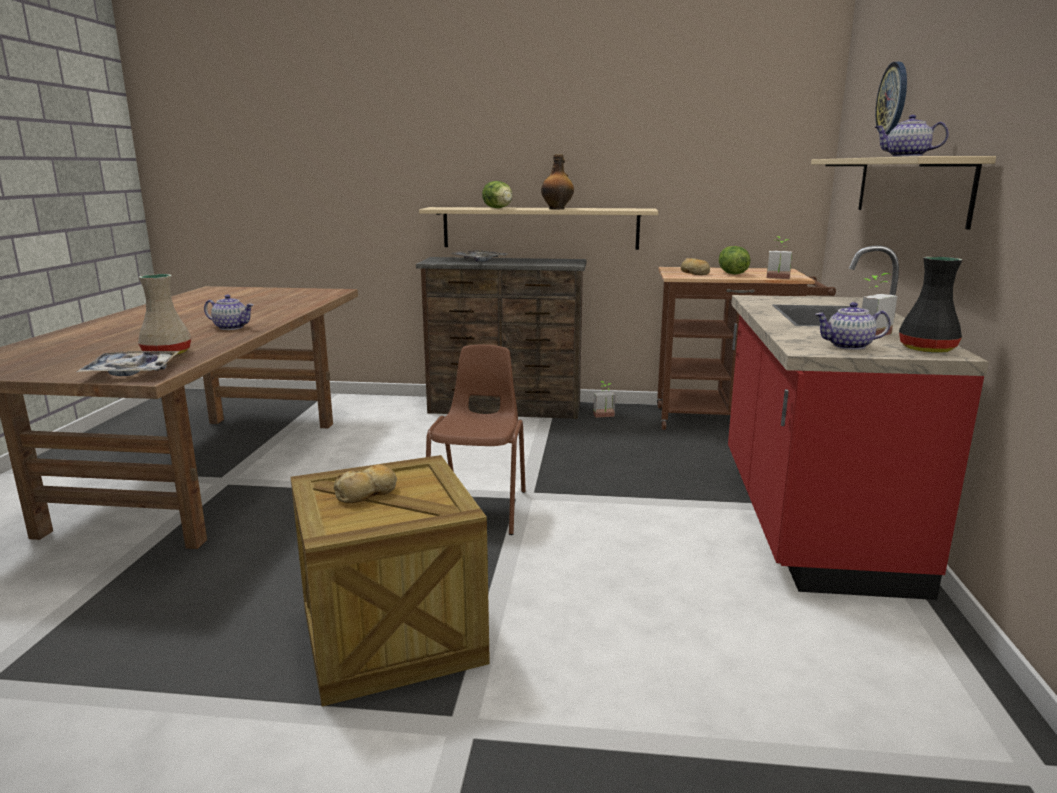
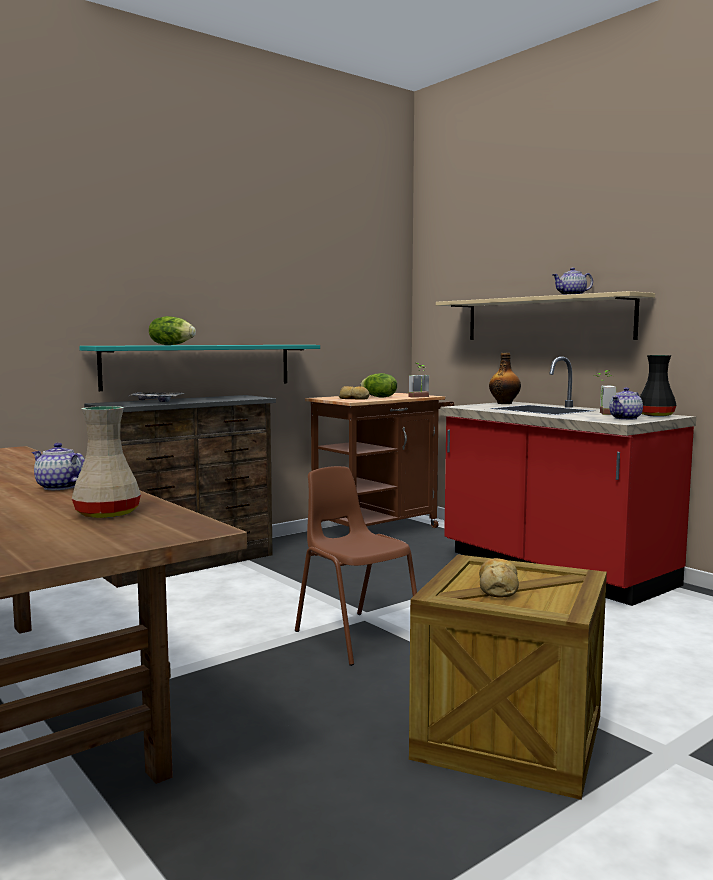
camera: 45 degrees left, 10 degrees down
(132, 371) = (155, 530): tray -> none
(232, 327) = (59, 487): teapot -> teapot turned 120 degrees counterclockwise
(540, 228) = (199, 366): beige shelf -> turquoise shelf
(557, 209) = (230, 344): bottle -> bottle (504, 403)
(605, 416) = (290, 548): potted plant -> none
(893, 98) = (502, 258): wall clock -> none

